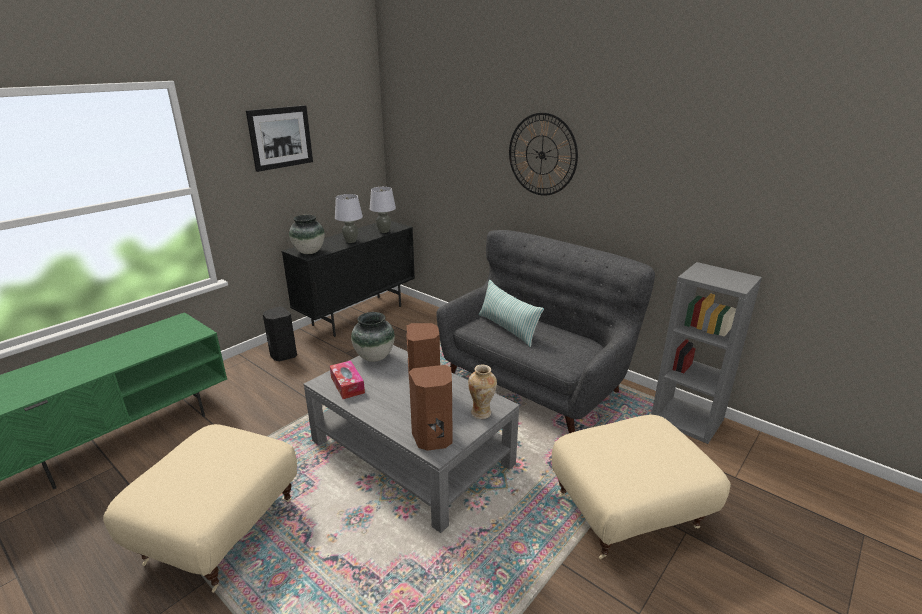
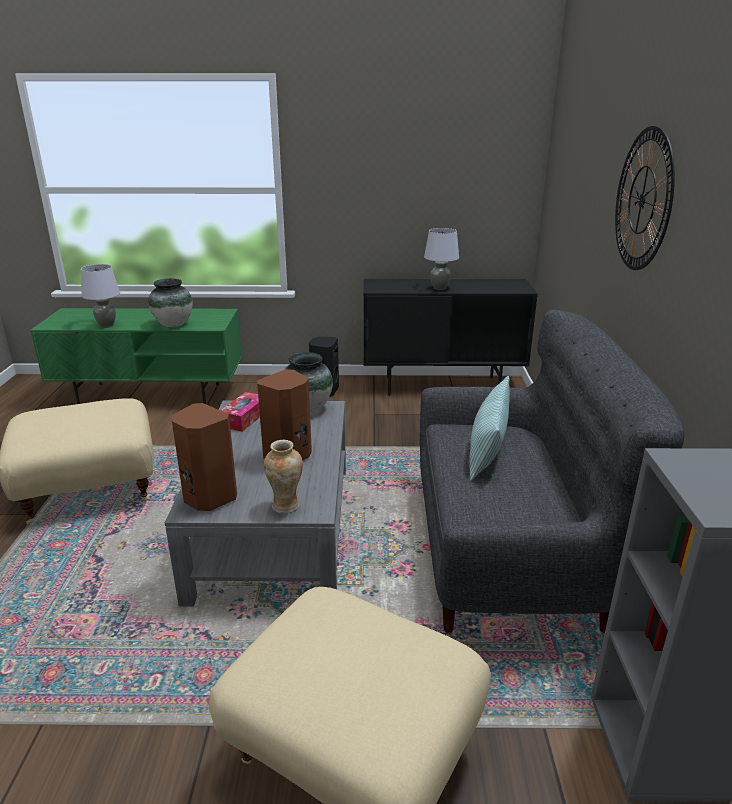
camera: 50 degrees right, 0 degrees up
(280, 137) = (387, 147): picture -> none
(309, 252) = (381, 286): vase -> vase (173, 325)
(384, 231) = (494, 289): grey table lamp -> grey table lamp (106, 325)

